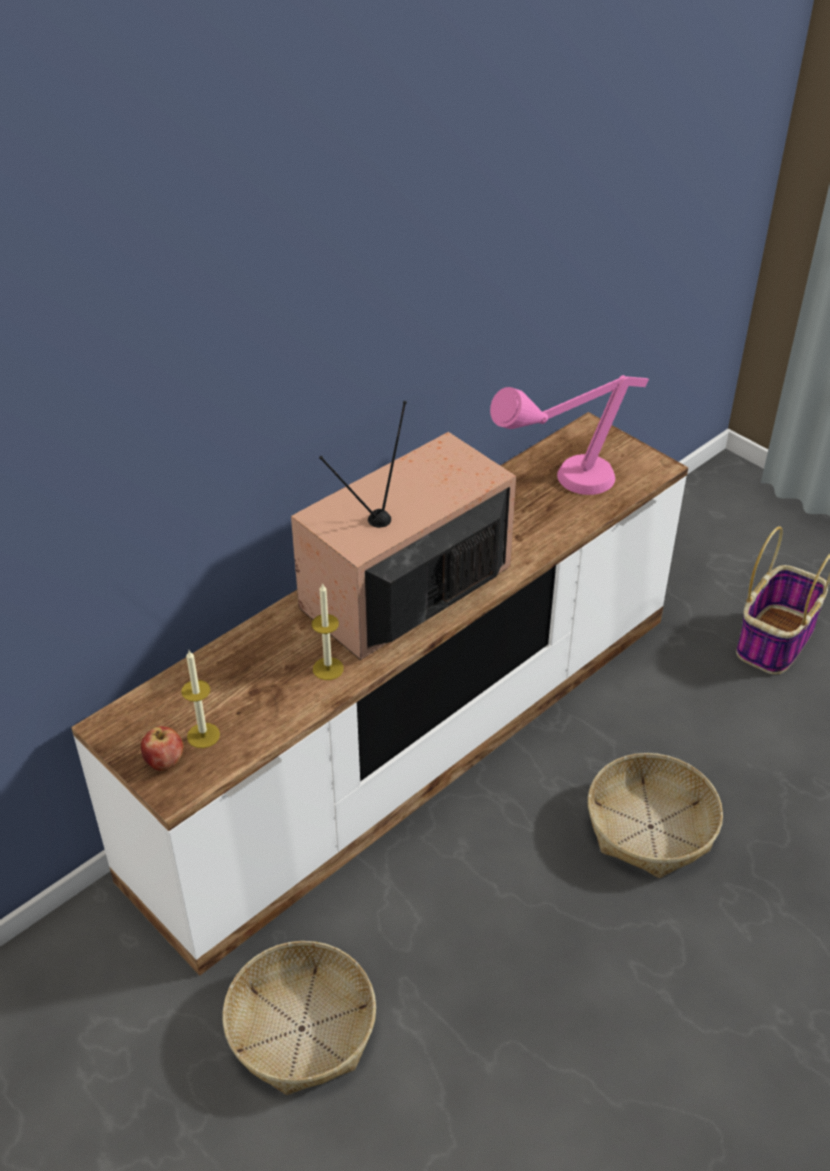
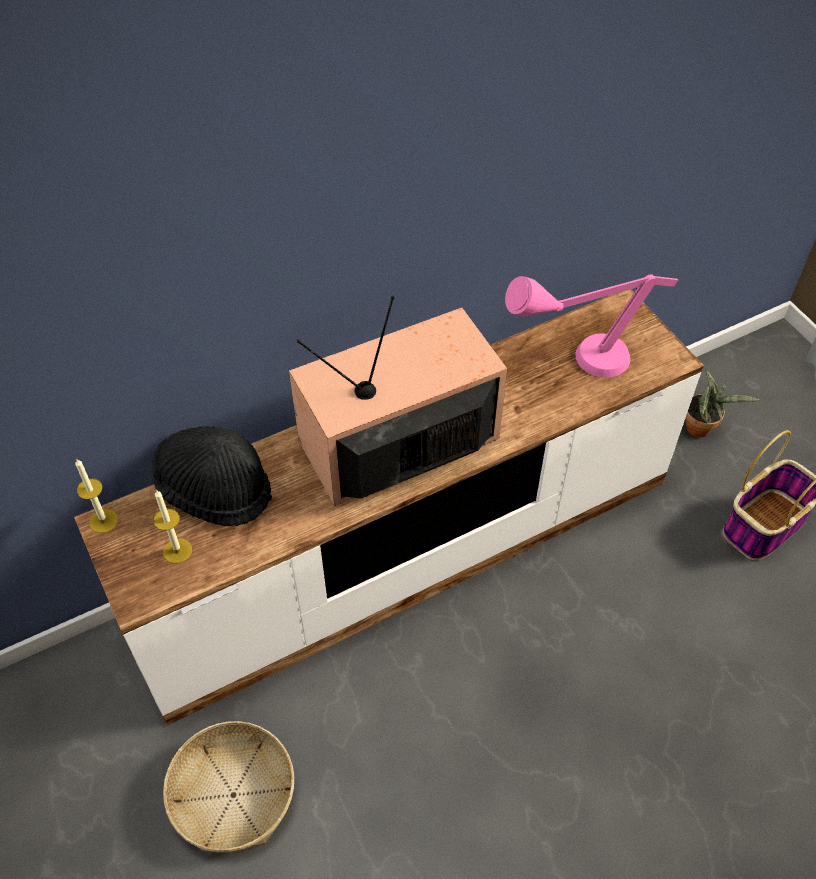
camera: 15 degrees right, 10 degrees up
(164, 762) = (137, 570): apple -> none
(223, 670) = (215, 490): none -> black hat
(328, 668) = (303, 508): candle -> candle (103, 521)
(650, 827) = (587, 684): basket -> none
(681, 563) = (701, 428): none -> potted plant

